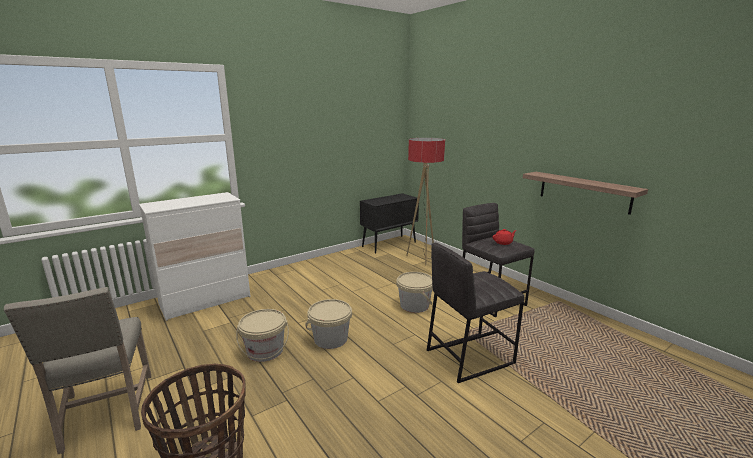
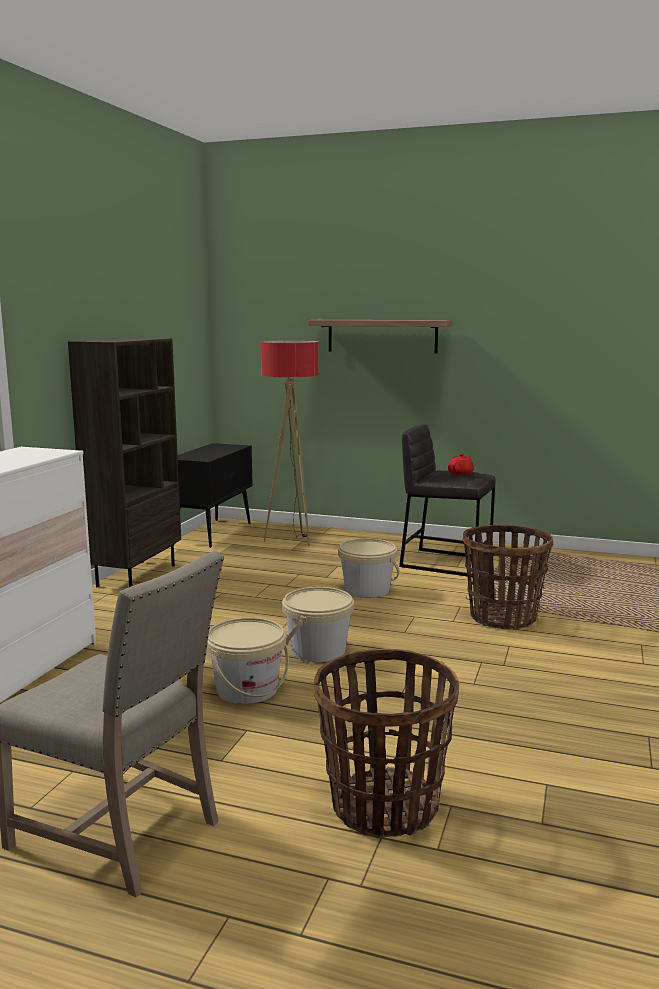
camera: 35 degrees left, 5 degrees down
(319, 262) = (136, 575): none -> brown bookcase
(468, 356) = (502, 618): grey stool -> basket
(584, 192) = (530, 395): shelf -> shelf (382, 336)

